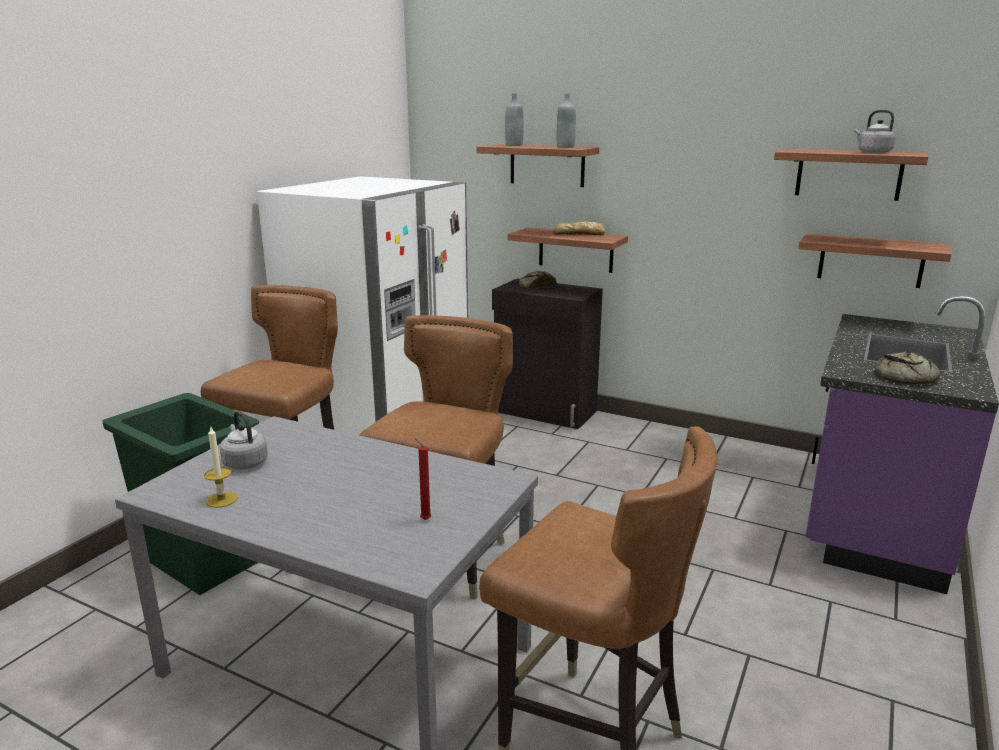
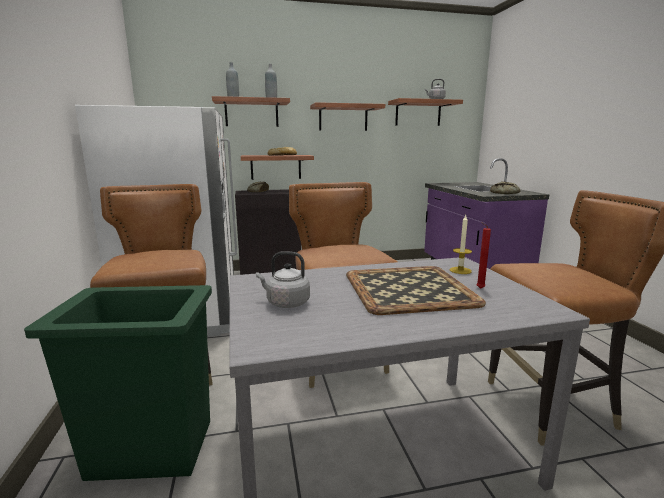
camera: 40 degrees left, 5 degrees down
(221, 499) = (333, 327): candle -> candle (460, 270)
(362, 492) = (410, 289): none -> tray
(871, 260) = (430, 156): shelf -> shelf (343, 118)

